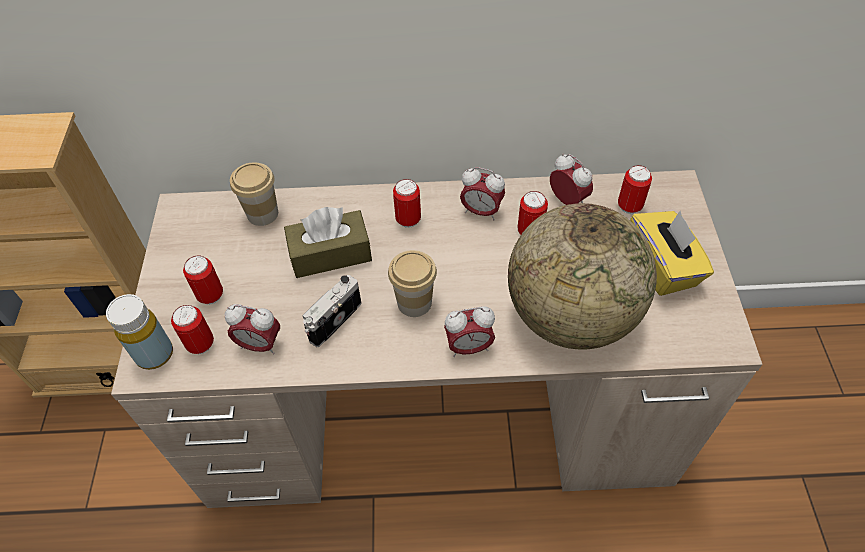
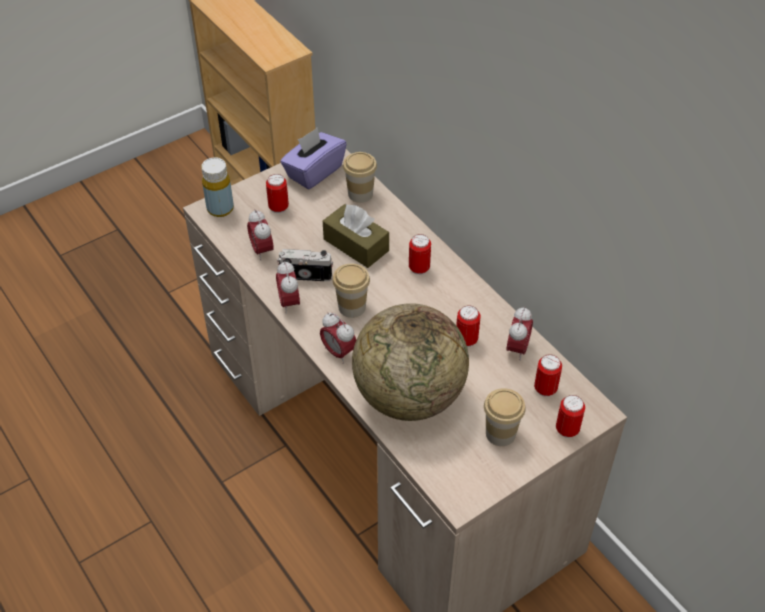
camera: 55 degrees right, 5 degrees down
(190, 236) = (314, 172): none -> purple tissue box
(200, 344) = (242, 224): can -> can (567, 429)
(481, 211) = (461, 304): alarm clock -> alarm clock (289, 303)
(663, 267) = (500, 433): yellow tissue box -> cup

